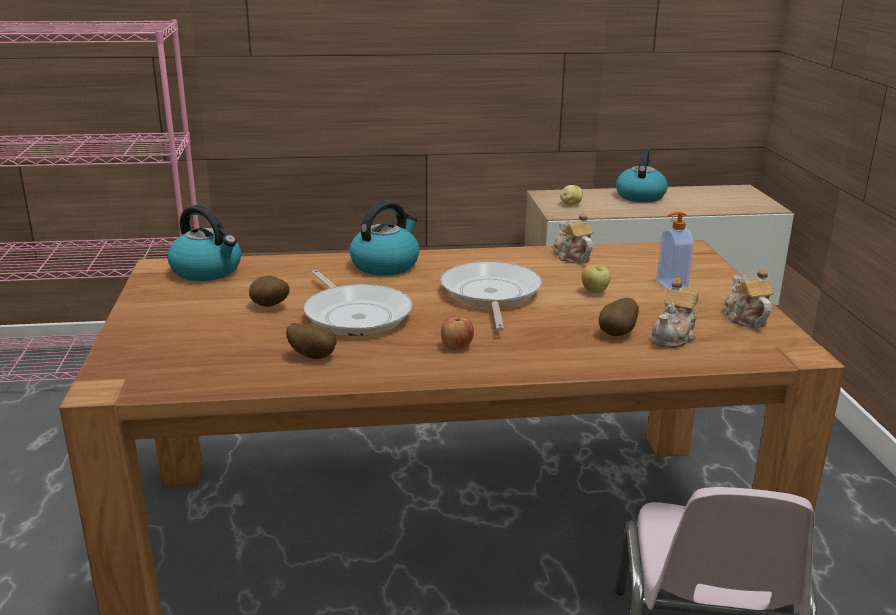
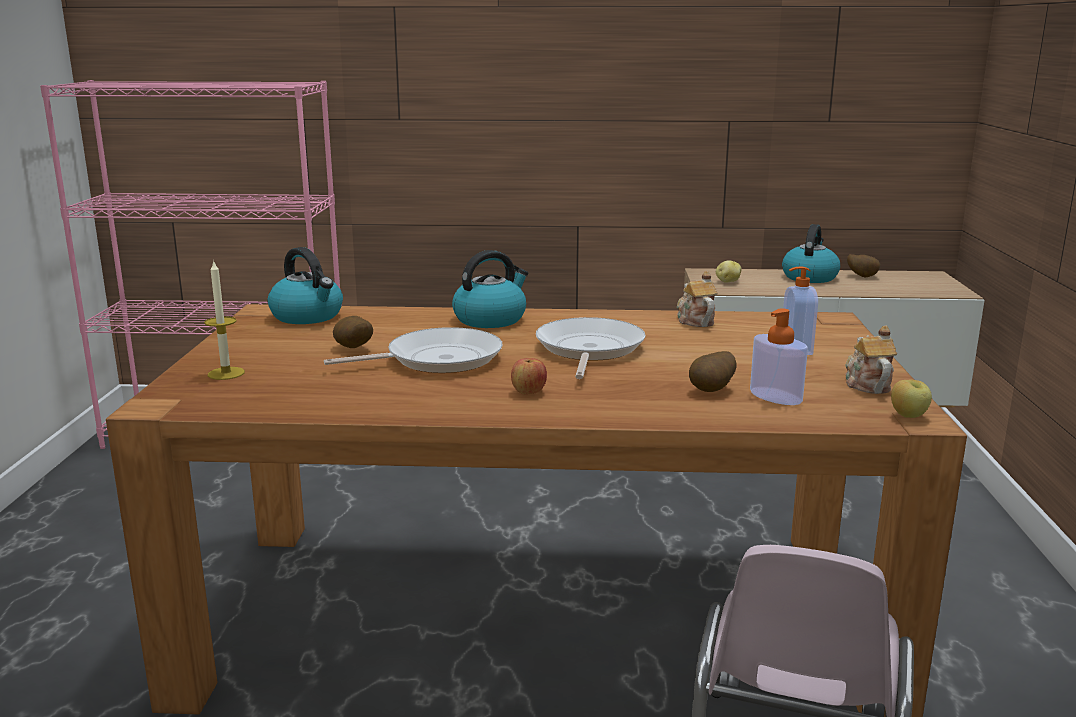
camera: 10 degrees right, 5 degrees down
(157, 344) = (226, 373): none -> candle
(313, 356) = (375, 392): potato -> potato (862, 276)
(356, 315) = (437, 359): frying pan -> frying pan turned 90 degrees counterclockwise
(594, 292) = (705, 352): apple -> apple (908, 416)
(674, 336) = (775, 396): teapot -> soap dispenser

